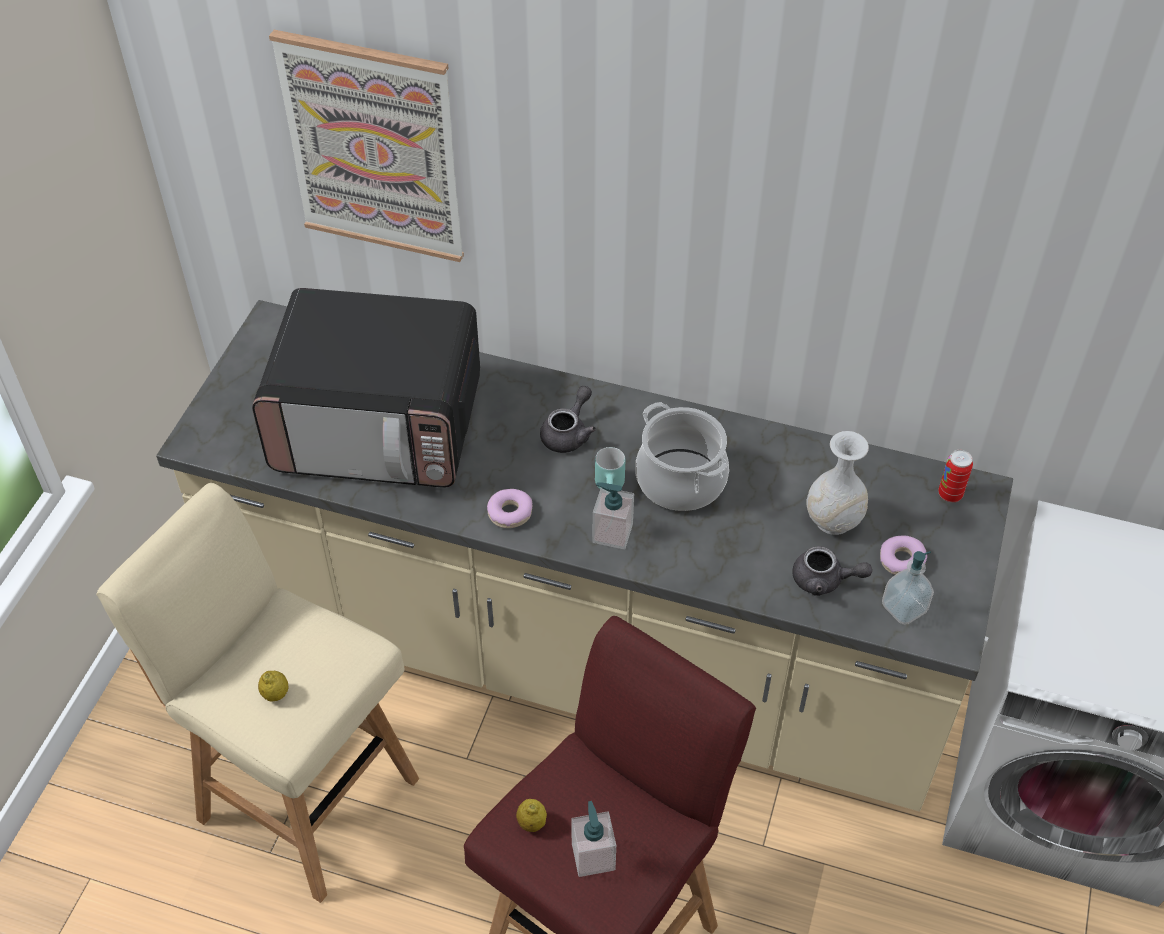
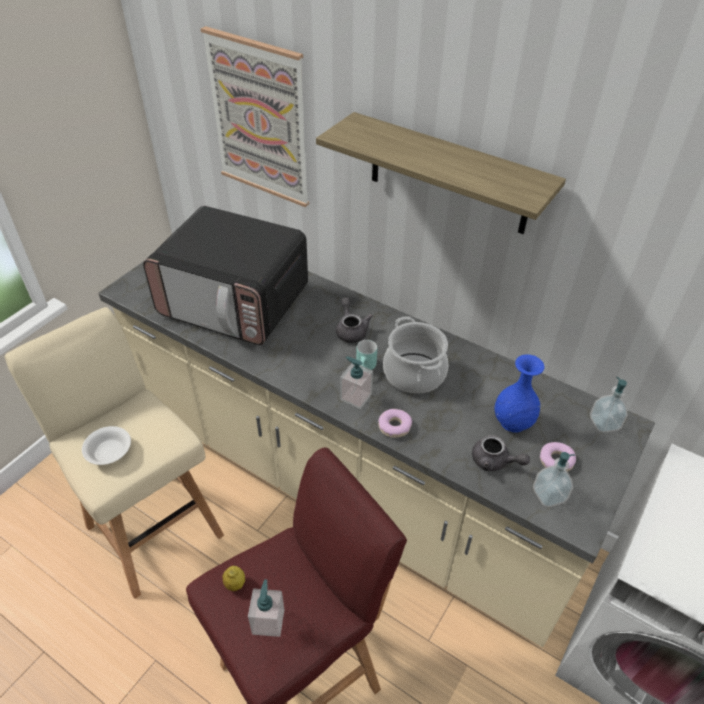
camera: 15 degrees right, 5 degrees down
(275, 694) = (109, 452): lemon -> white bowl
(510, 513) = (294, 370): donut -> donut (394, 426)
(569, 433) = (351, 330): grey teapot -> grey teapot turned 60 degrees counterclockwise
(688, 203) = (448, 175): none -> shelf
(833, 521) = (513, 422): white vase -> blue vase
(950, 494) = (604, 423): can -> soap dispenser

